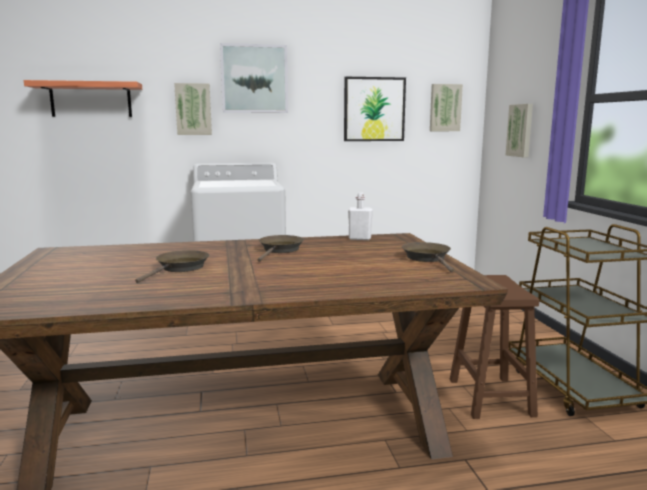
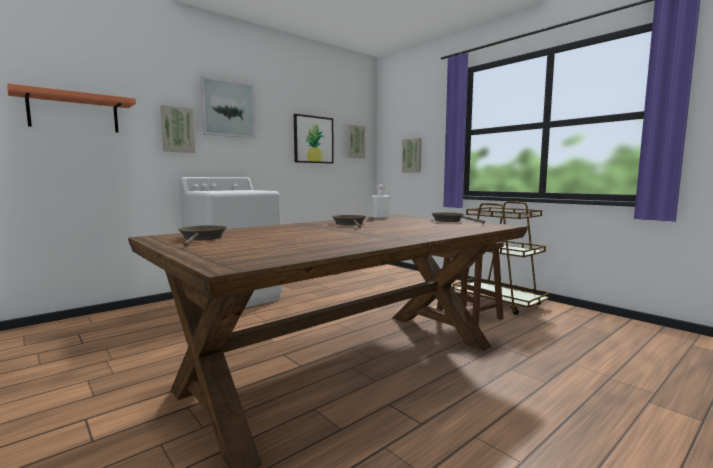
camera: 30 degrees left, 5 degrees down
(180, 268) = (313, 235): brown frying pan -> brown frying pan (202, 238)

